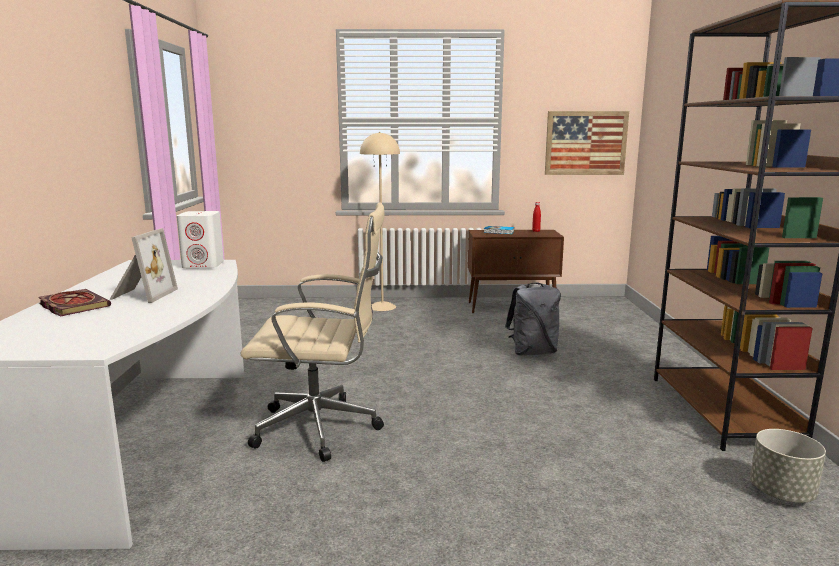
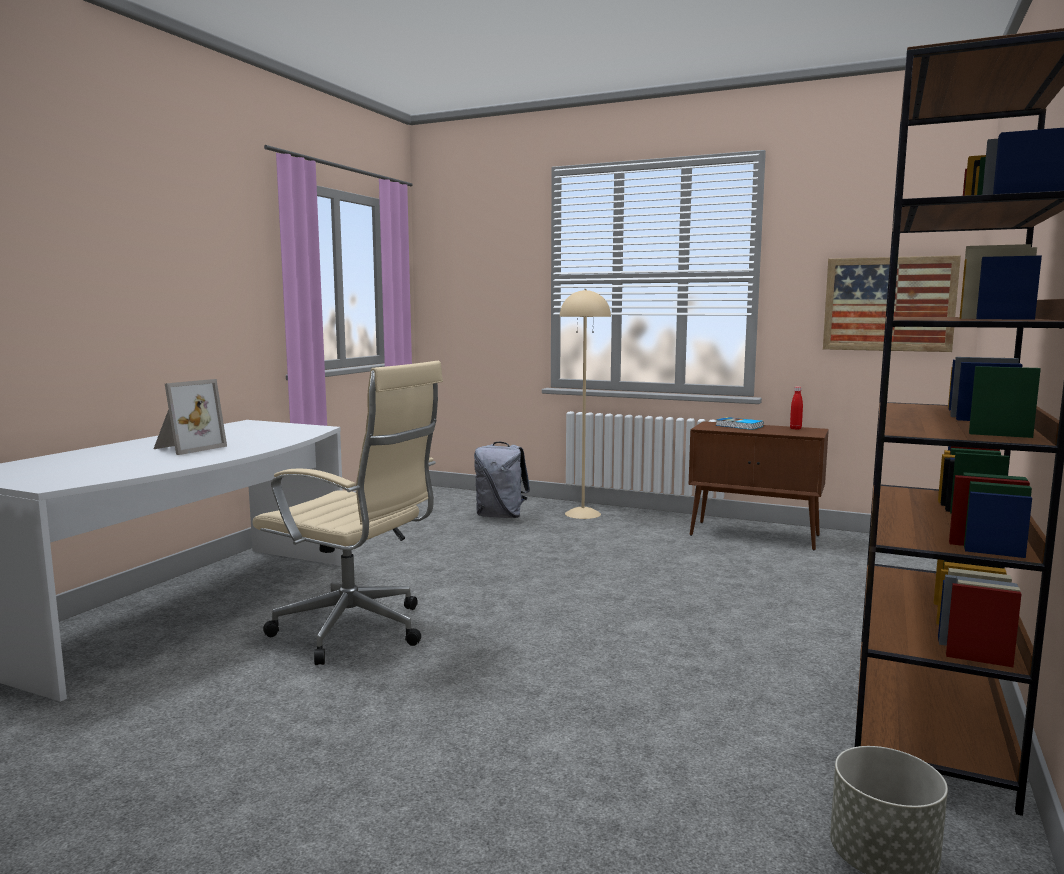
camera: 25 degrees right, 5 degrees down
(72, 305) = (115, 450): book -> none
(203, 265) = (299, 429): white speaker -> none
(532, 352) = (715, 593): grey backpack -> grey backpack (501, 516)

